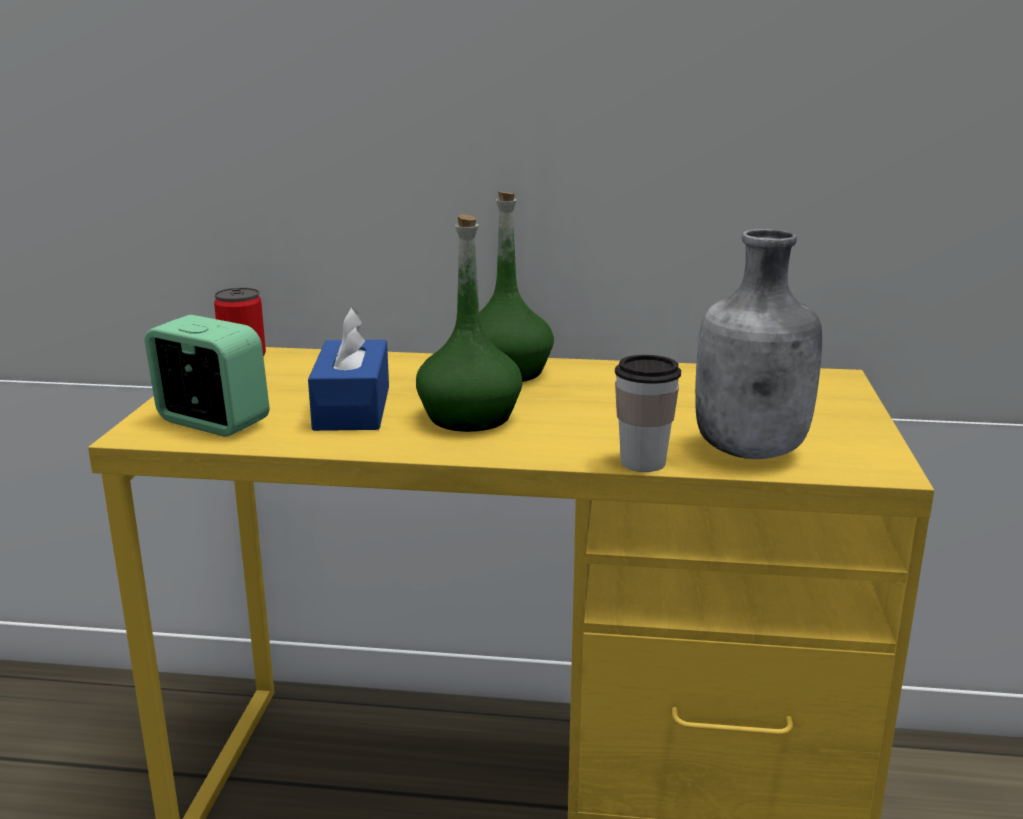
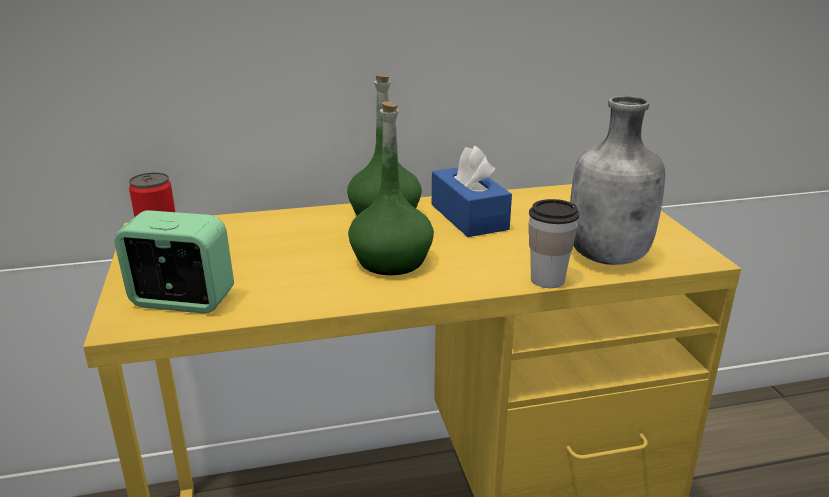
camera: 20 degrees left, 5 degrees up
(352, 408) = (291, 267): blue tissue box -> blue tissue box (469, 217)

